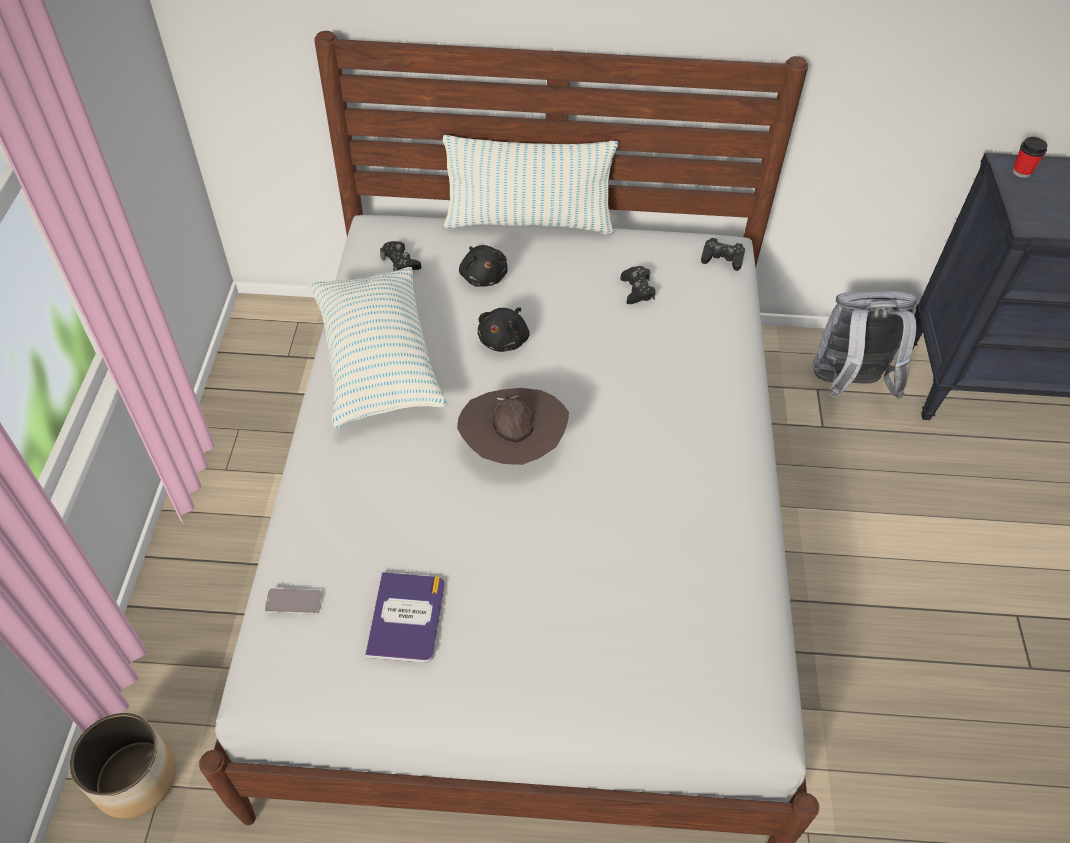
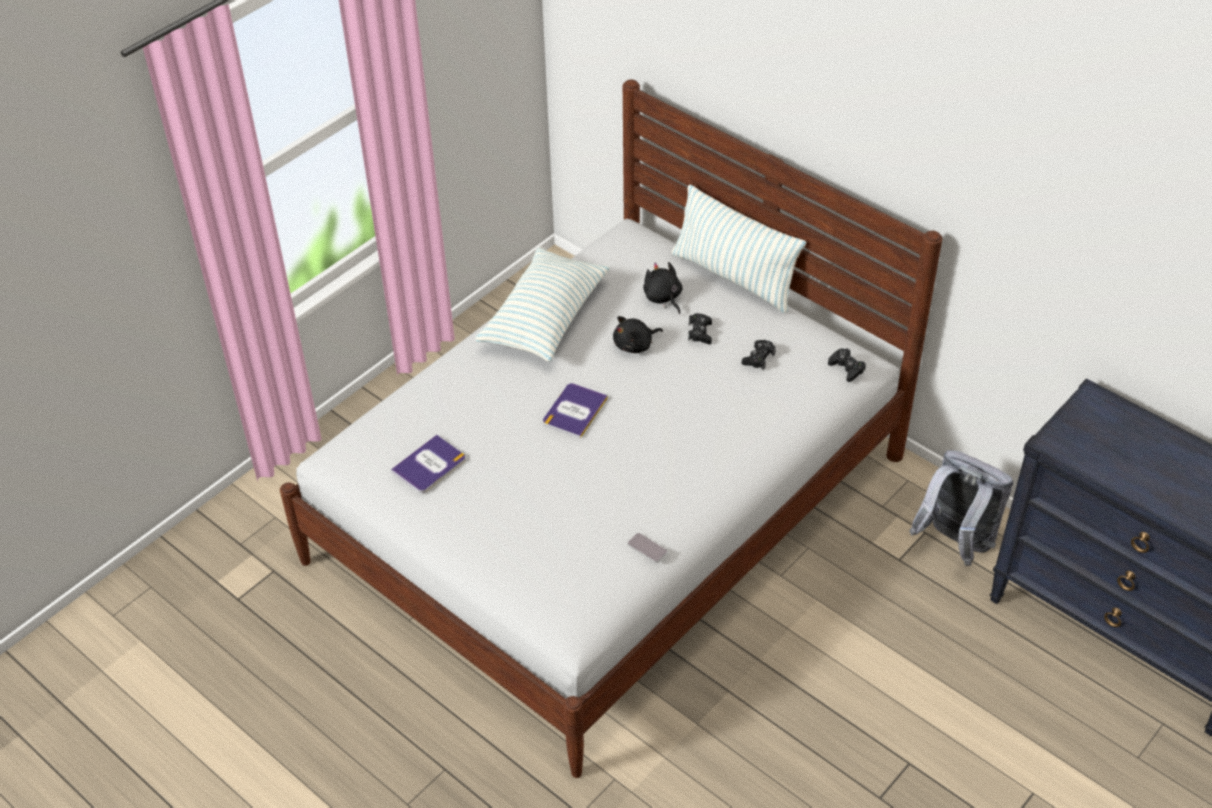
camera: 40 degrees right, 5 degrees down
(135, 777) = (265, 504): planter -> none
(294, 602) = (380, 424): phone -> phone (647, 548)
(400, 262) = (618, 263): black game controller -> black game controller (700, 332)
(483, 276) = (663, 298): black plush toy -> black plush toy turned 135 degrees clockwise
(512, 448) = (574, 411): brown hat -> book
(1021, 172) = (1097, 405): cup -> none

